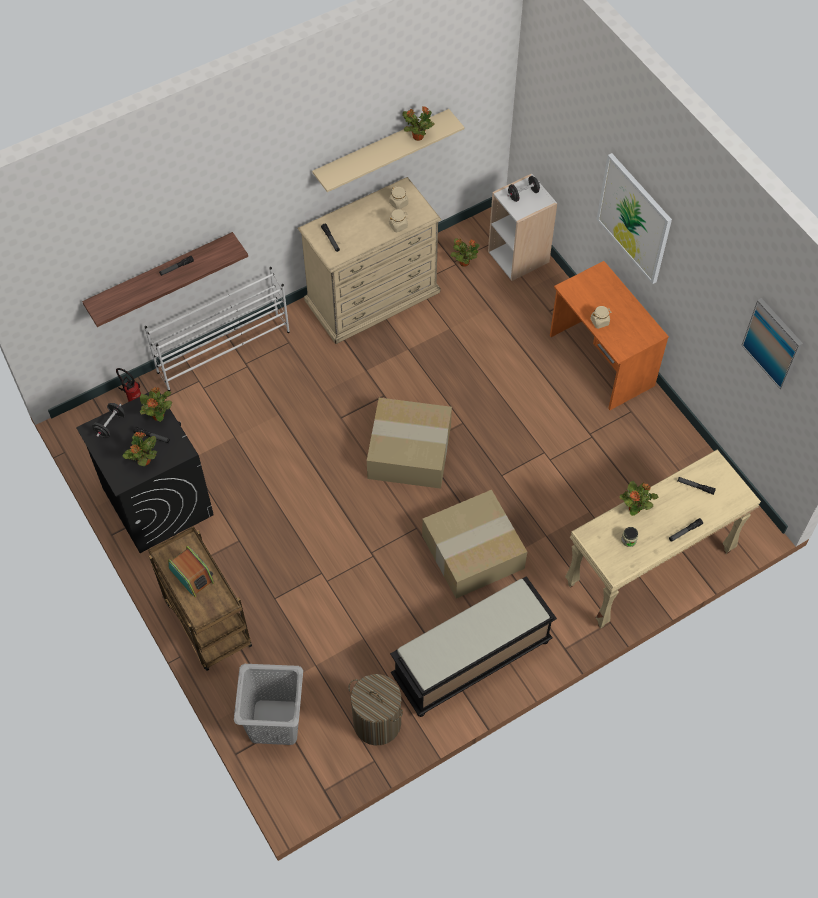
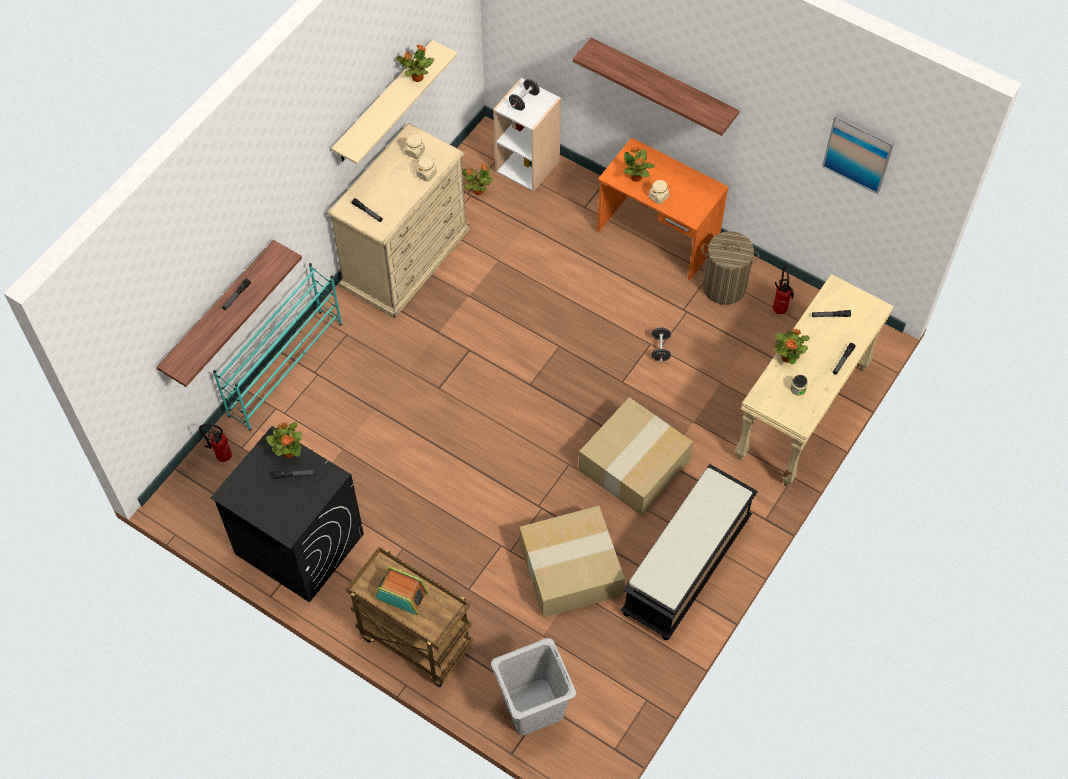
camera: 25 degrees left, 0 degrees up
(110, 425) = (245, 481): black dumbbell -> black dumbbell (660, 349)
(144, 461) = (300, 502): potted plant -> potted plant (636, 178)
(224, 352) = (286, 369): white shoe rack -> turquoise shoe rack
(377, 722) = (630, 663): laundry basket -> laundry basket (724, 287)
(411, 451) = (524, 393): cardboard box -> cardboard box (571, 568)
(634, 218) = (663, 83): picture -> shelf
(679, 466) = (780, 307): none -> fire extinguisher

